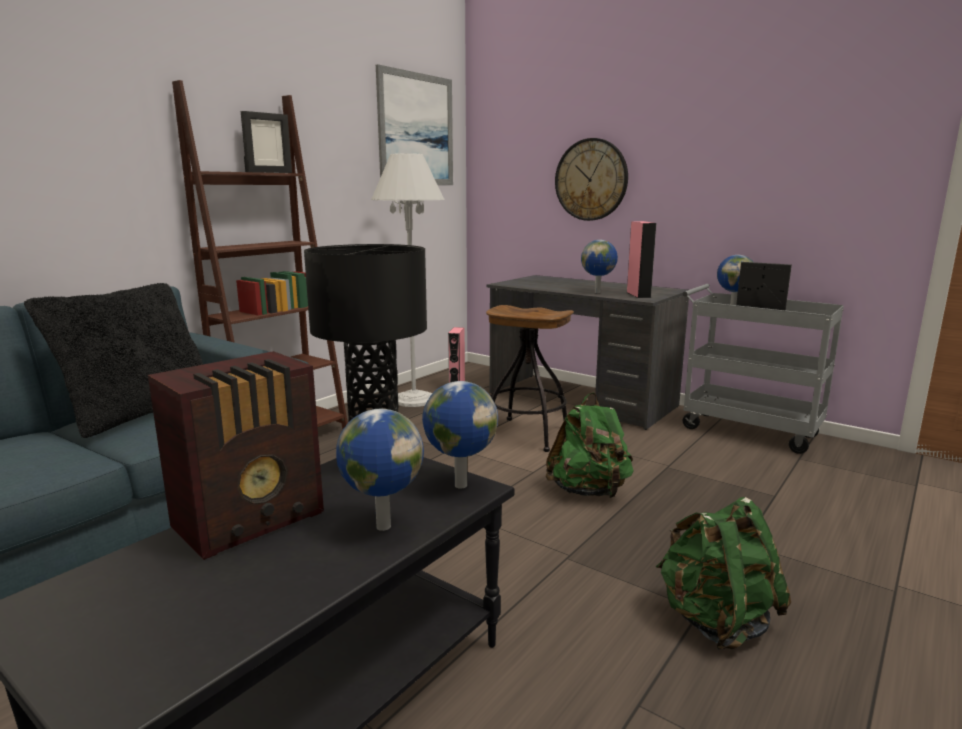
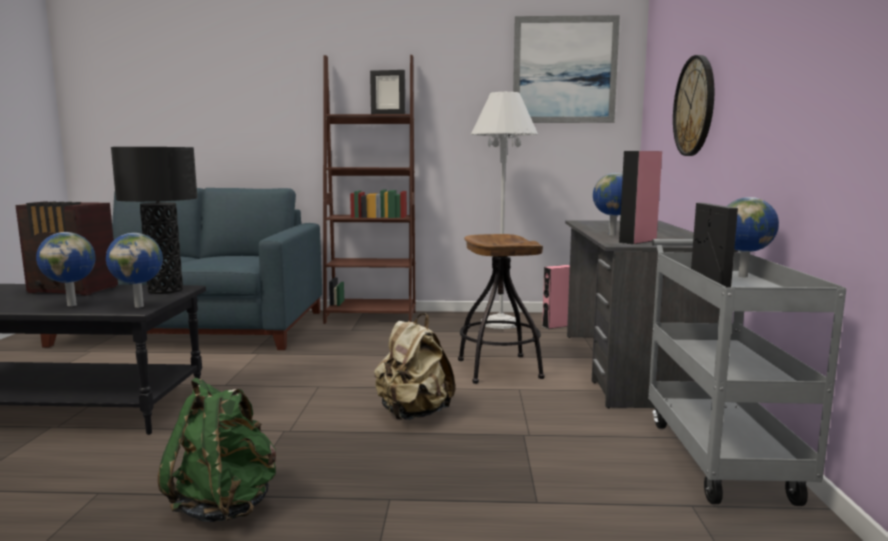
camera: 55 degrees right, 5 degrees down
(140, 411) = (223, 256): black pillow -> none
(588, 491) = (413, 414): green backpack -> beige backpack

